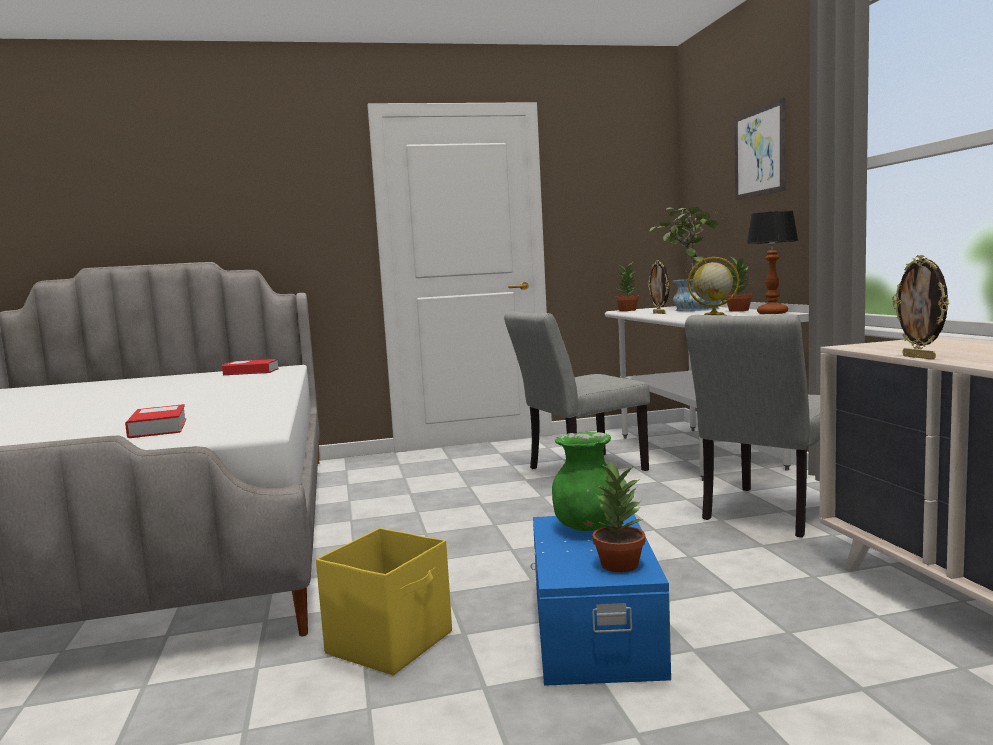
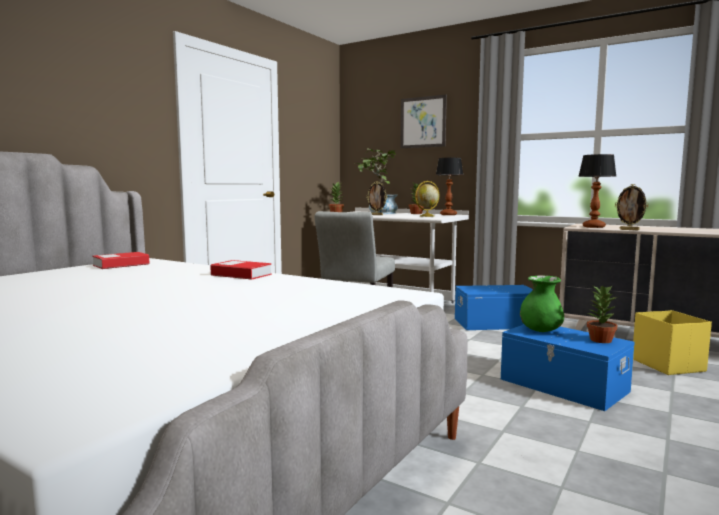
camera: 45 degrees left, 0 degrees up
(158, 428) = (311, 302): book -> book (241, 275)
(391, 642) = (505, 422): yellow storage box -> yellow storage box (667, 365)
(766, 514) = (495, 323): grey chair -> blue storage box
(896, 347) = (593, 227): none -> table lamp

